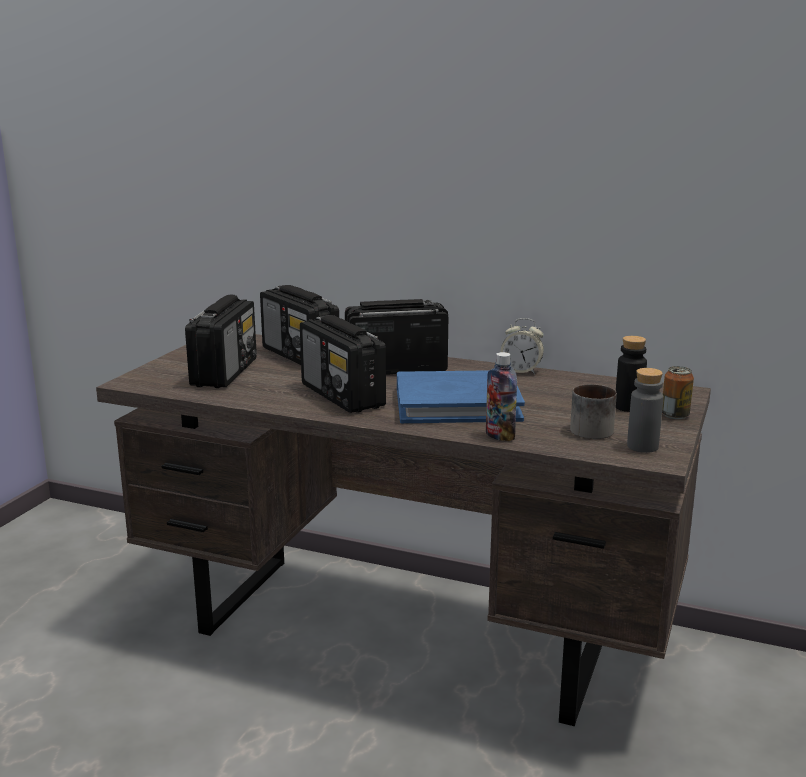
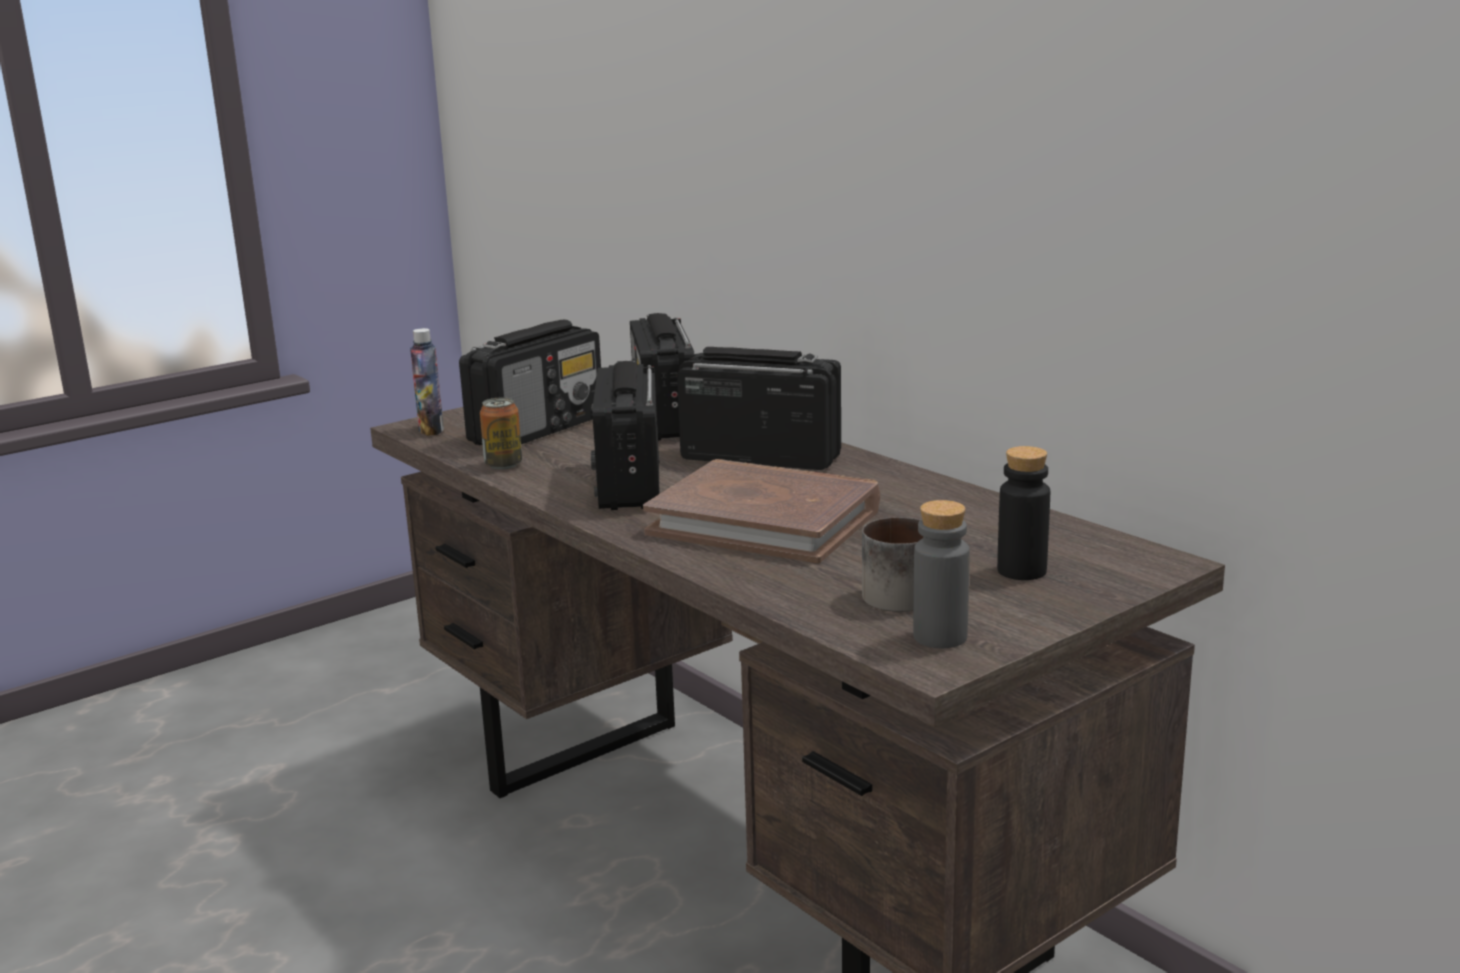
camera: 30 degrees right, 0 degrees up
(457, 404) = (765, 521): blue book -> brown book
(500, 436) = (748, 578): bottle -> bottle (431, 430)
(521, 371) = (940, 487): alarm clock -> none
(675, 415) = (1079, 598): can -> can (503, 465)

